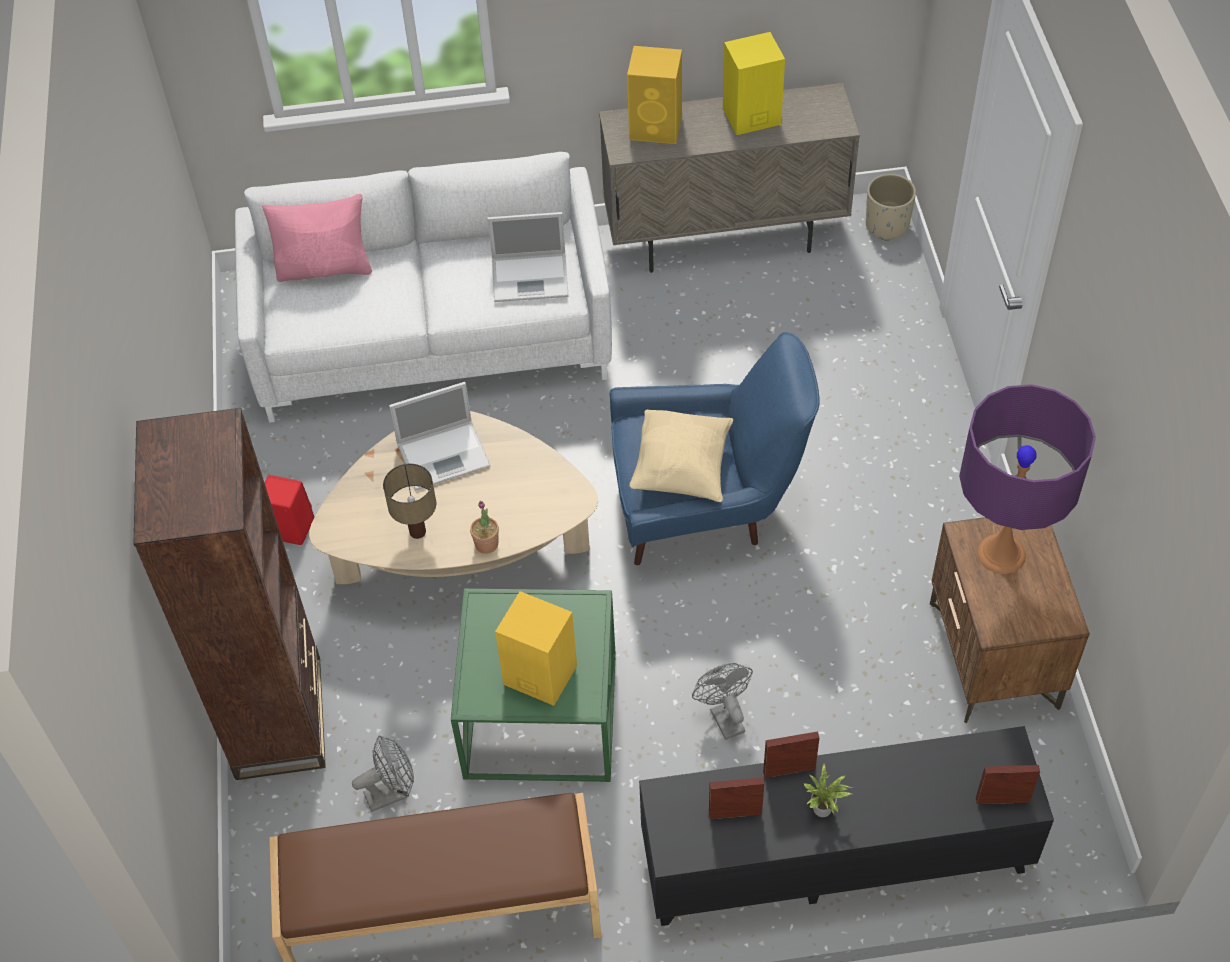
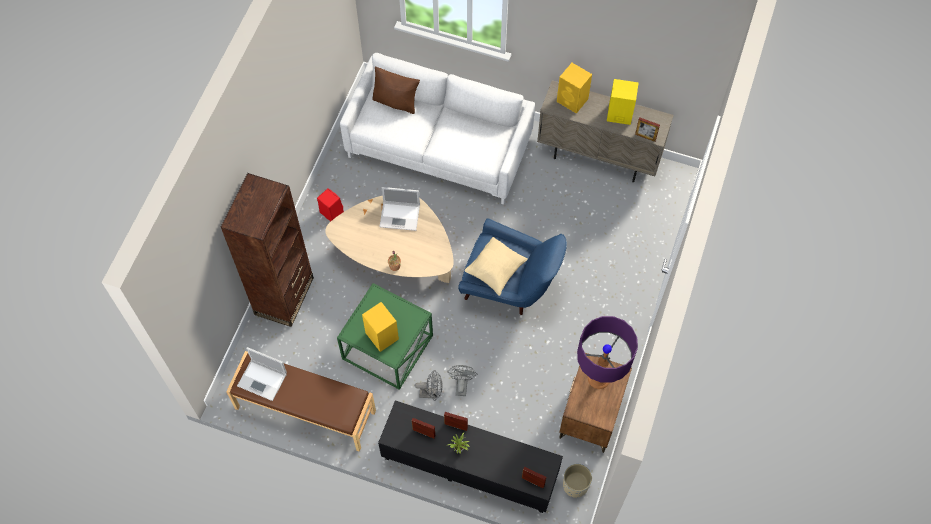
camera: 25 degrees right, 10 degrees up
(325, 268) = (396, 102): pink pillow -> brown pillow
(392, 792) = (311, 350): grey fan -> grey fan (431, 393)
(417, 532) = (369, 247): table lamp -> none
(531, 277) = (481, 148): laptop -> laptop (263, 380)
(819, 132) = (645, 137): none -> picture frame
(887, 226) = (678, 185): beige planter -> beige planter (575, 485)

